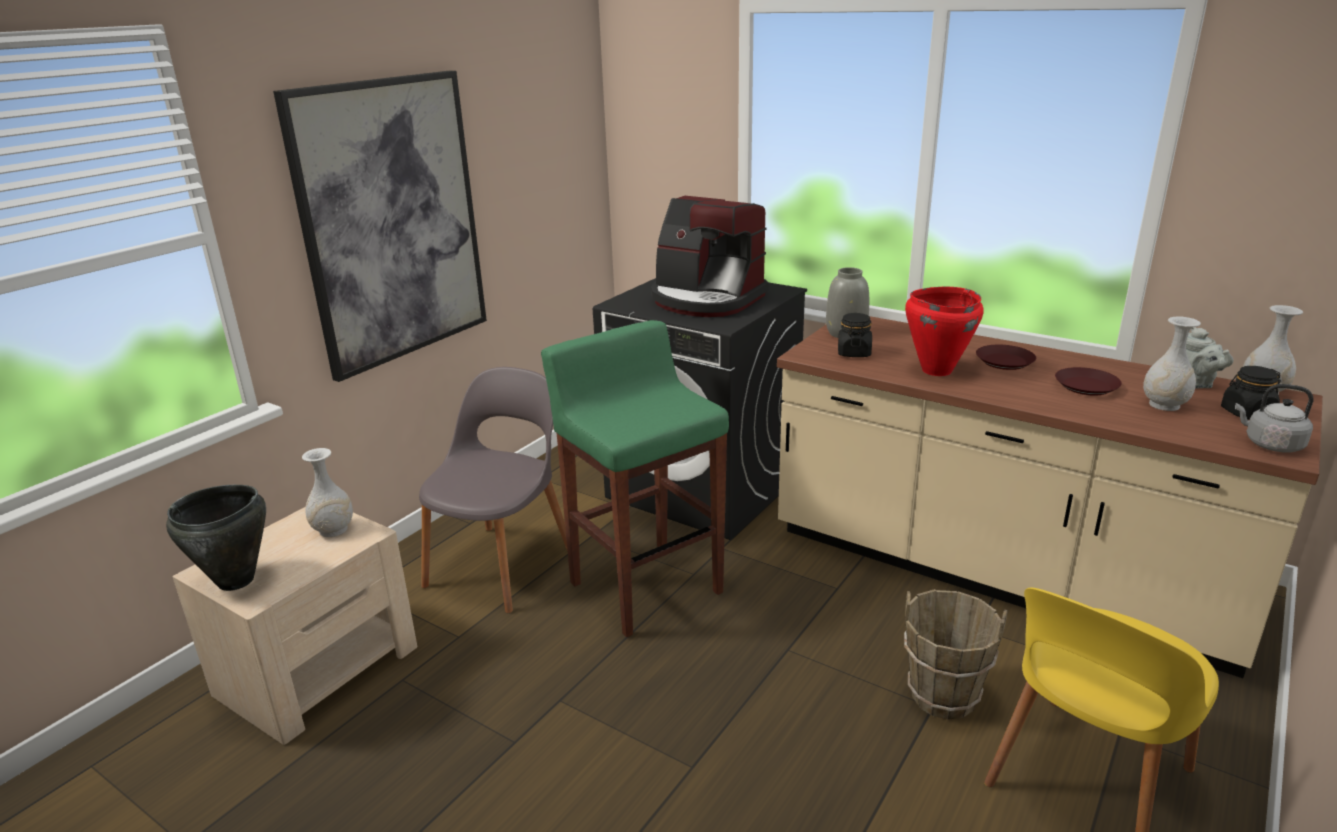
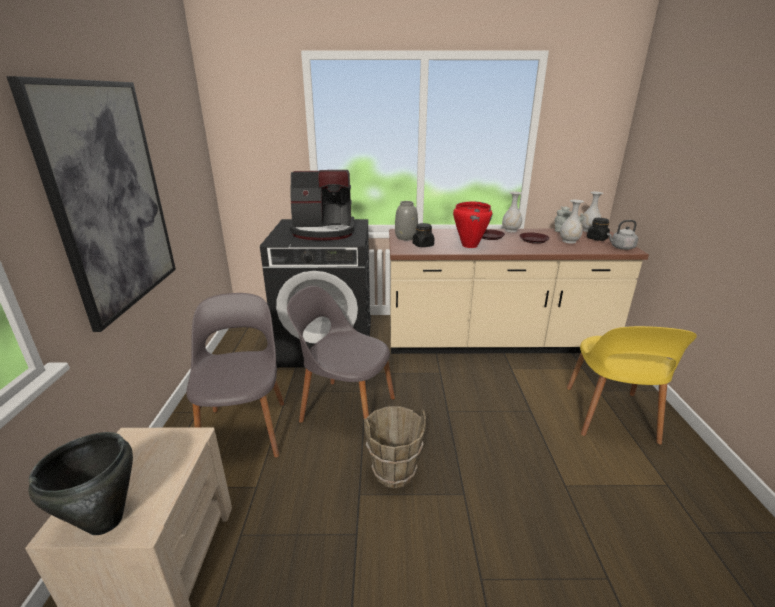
camera: 35 degrees left, 0 degrees up
(333, 530) = (159, 446): white vase -> white vase (511, 230)
(644, 586) = (346, 408): green stool -> grey chair
(942, 695) = (529, 404): brown bucket -> brown bucket (394, 472)

